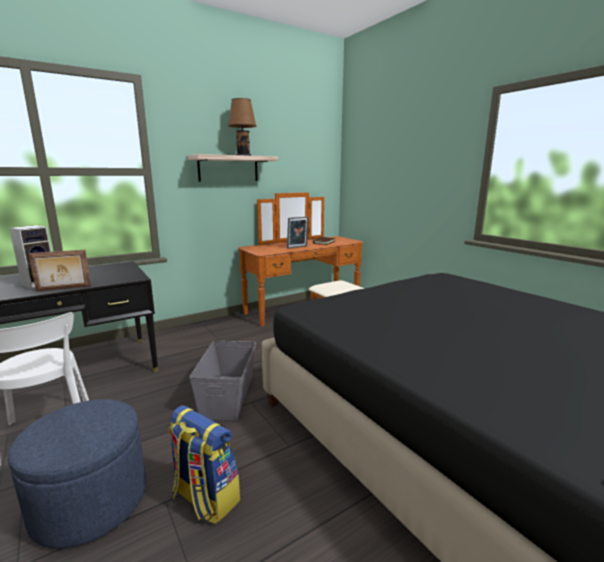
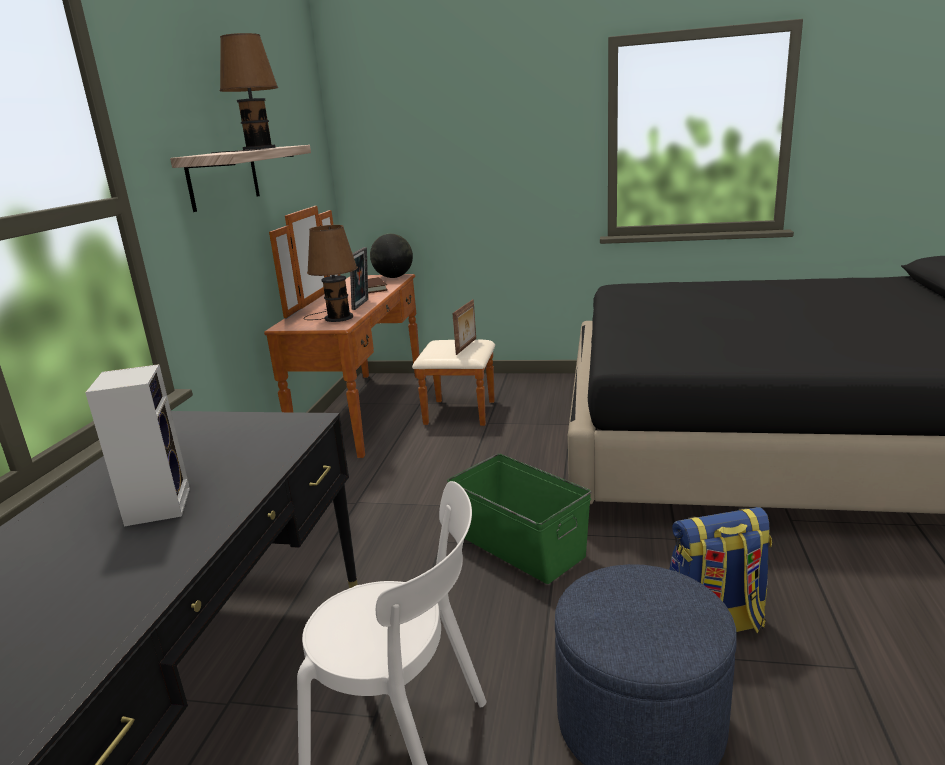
camera: 45 degrees left, 5 degrees up
(64, 289) = (255, 484): picture frame -> picture frame (467, 346)
(228, 395) = (520, 544): grey storage box -> green storage box
(271, 249) = (336, 317): none -> brown table lamp
(349, 240) = (394, 277): none -> globe

